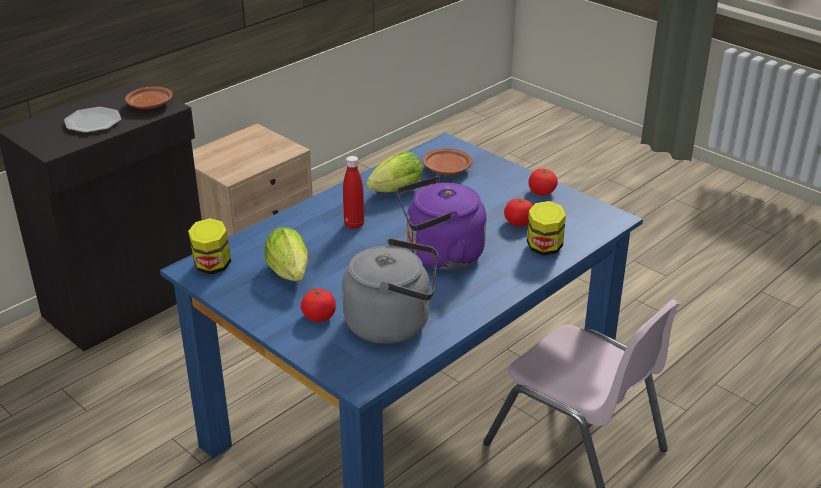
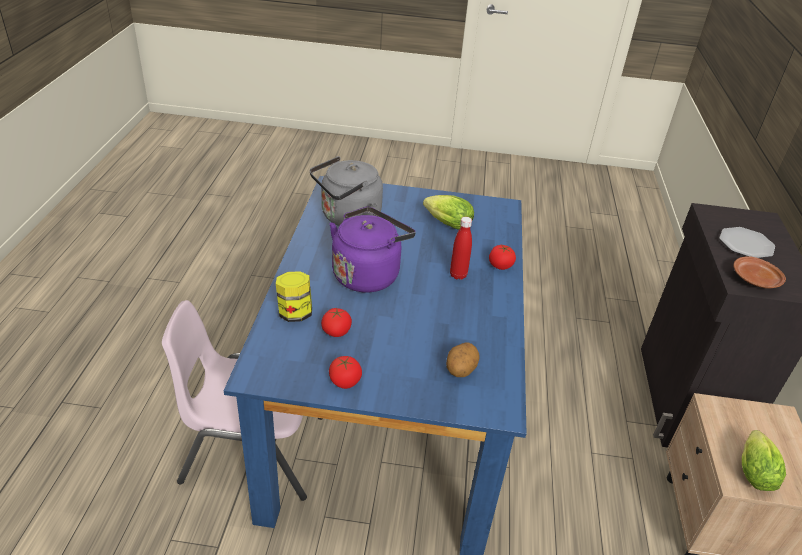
camera: 140 degrees right, 5 degrees up
(212, 266) = (496, 211): jar -> none
(319, 316) = (395, 207): tomato -> tomato (500, 265)
(393, 192) = (471, 320): lettuce -> lettuce (753, 470)
(446, 169) = (460, 370): brown plate -> potato

